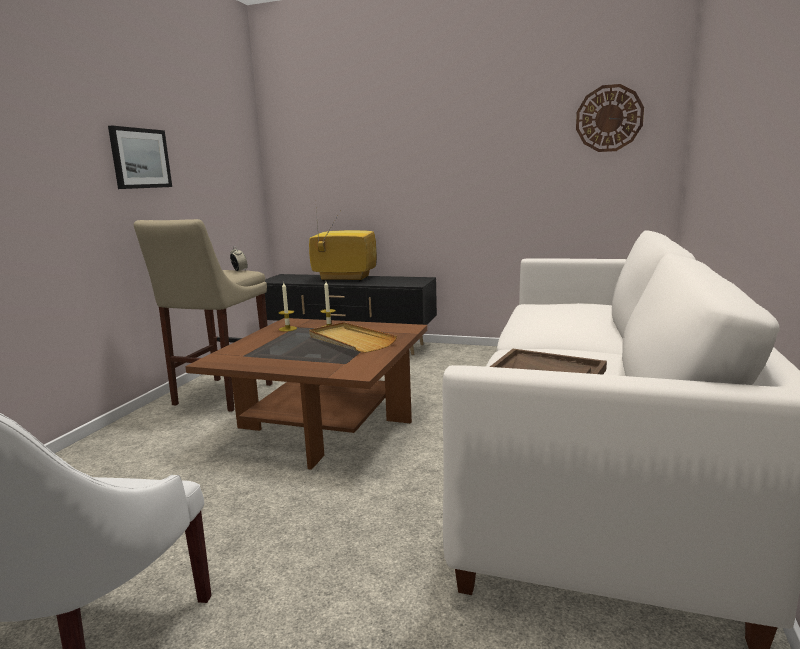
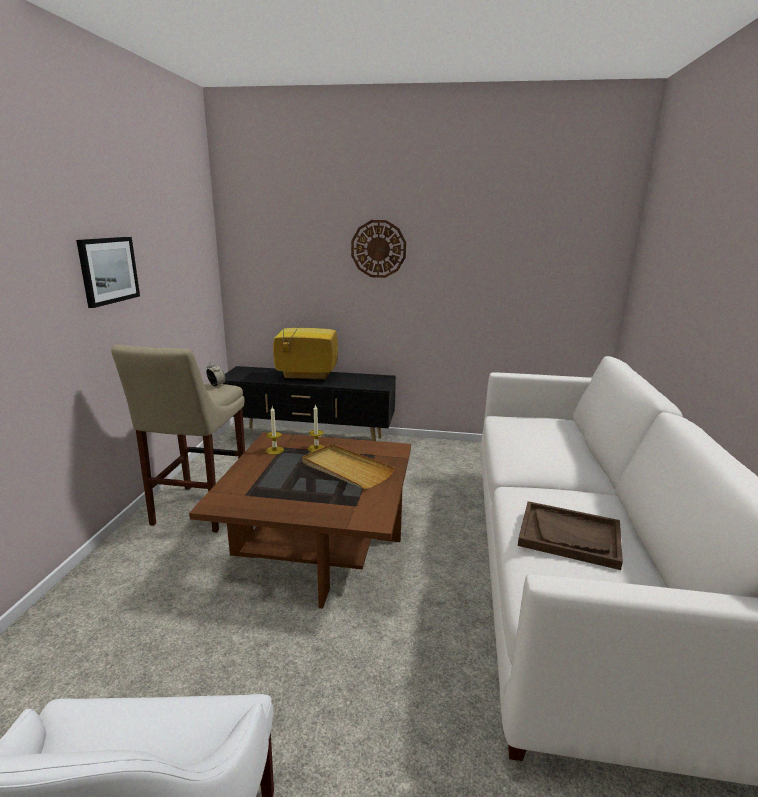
camera: 10 degrees left, 5 degrees up
(609, 118) = (567, 239): wall clock -> wall clock (378, 249)

